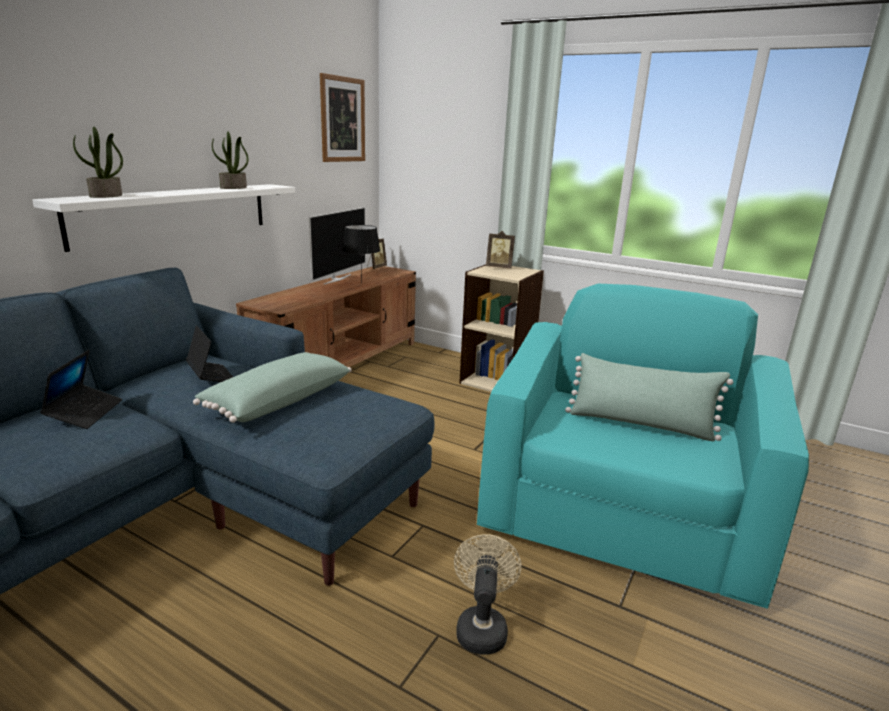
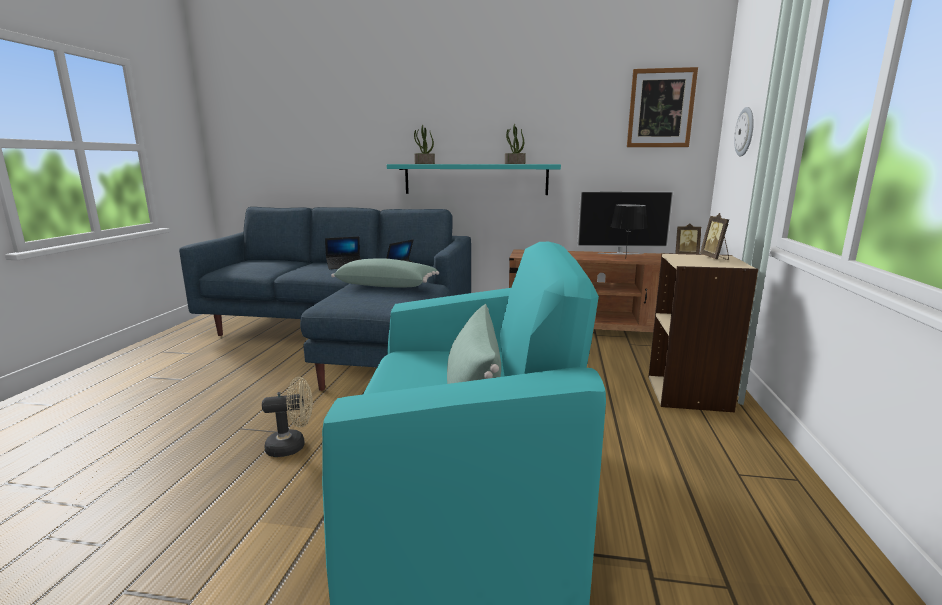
camera: 70 degrees right, 5 degrees down
(175, 213) = (475, 179): white shelf -> turquoise shelf
(439, 153) = (745, 132): none -> wall clock

